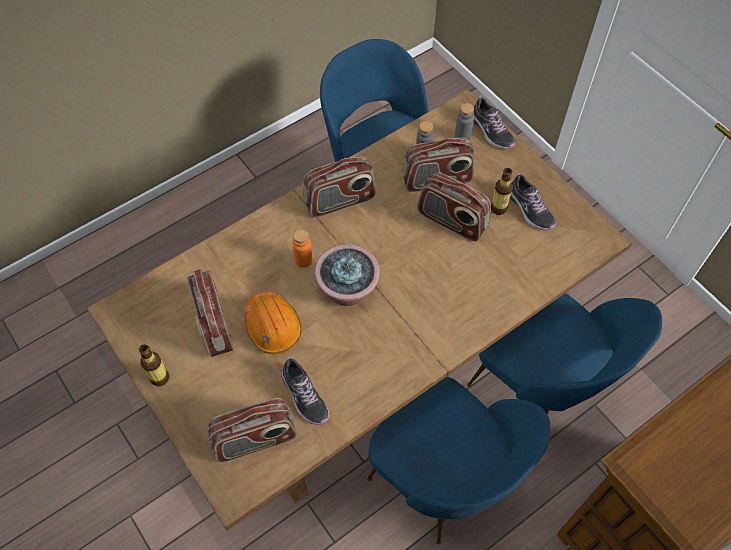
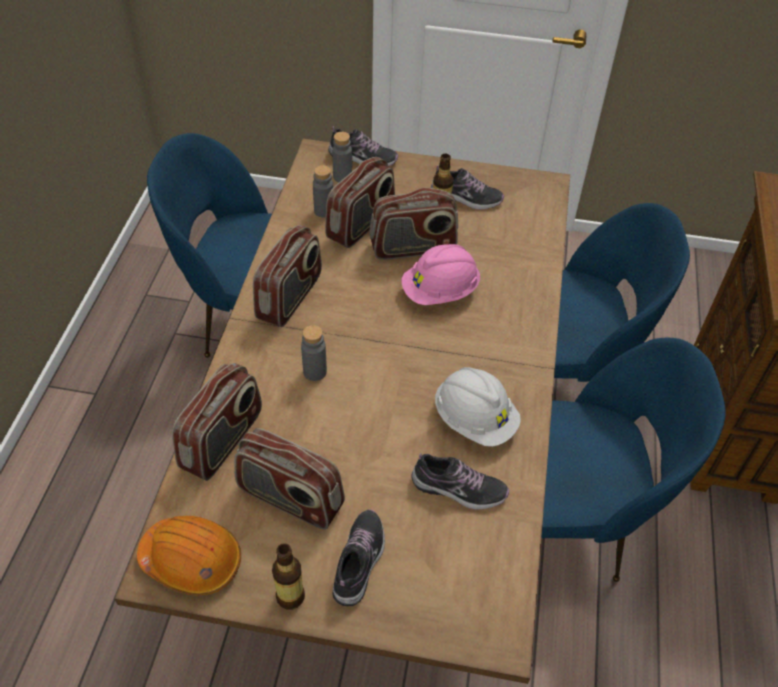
camera: 45 degrees left, 10 degrees down
(210, 389) = (359, 561): none -> shoe
(255, 440) = (460, 569): radio -> radio (223, 441)
(273, 327) = (354, 452): orange hard hat -> orange hard hat (192, 560)
(303, 260) = (315, 372): orange bottle -> grey bottle
(347, 290) = (389, 368): potted plant -> none
(360, 363) = (474, 420): none -> white hard hat
(434, 264) = (440, 292): none -> pink hard hat

